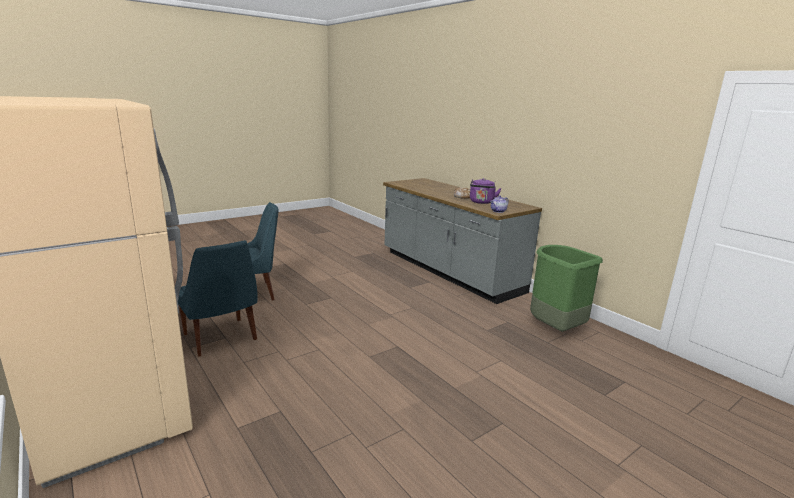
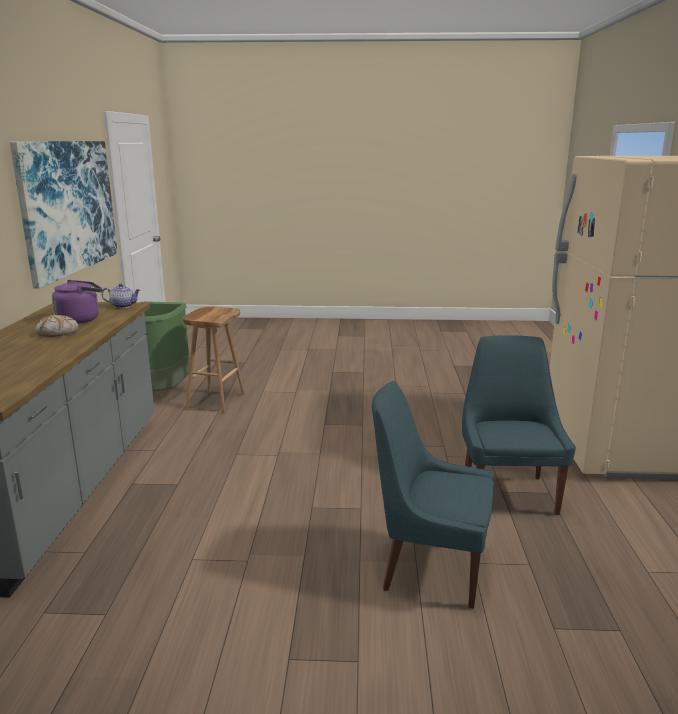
camera: 140 degrees left, 0 degrees up
(508, 337) = (215, 400): none -> brown stool
(593, 153) = (69, 207): none -> picture

